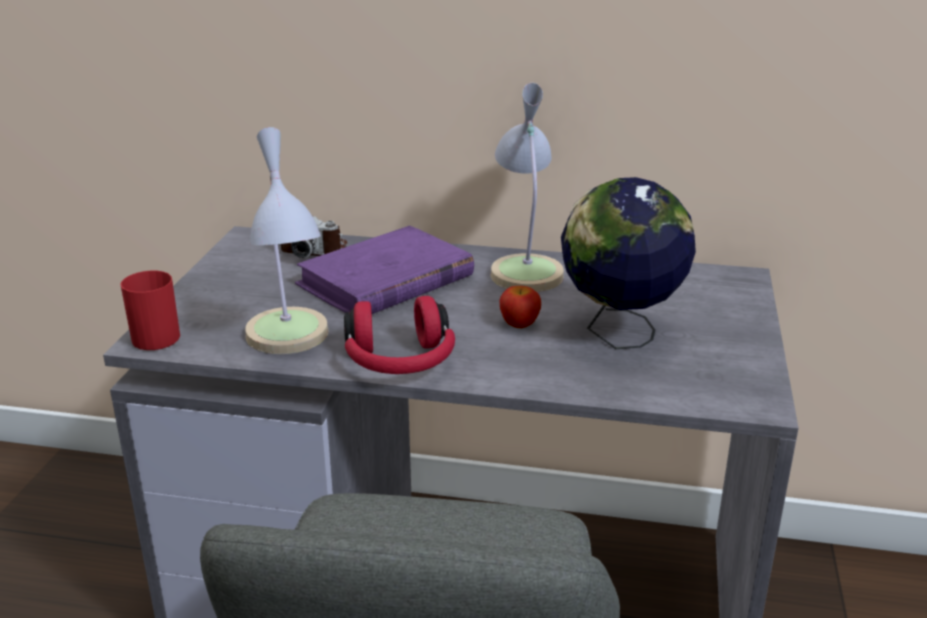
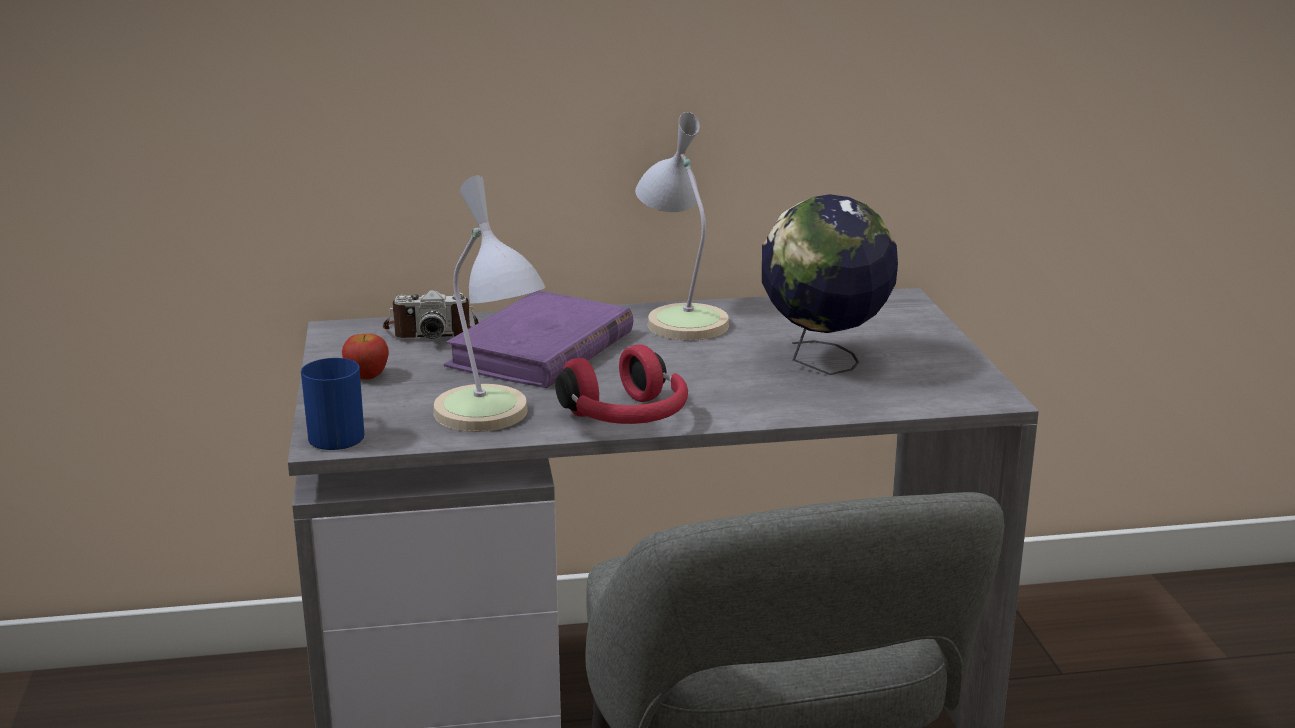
camera: 20 degrees left, 5 degrees down
(160, 334) = (335, 434): red mug -> blue mug
(519, 324) = (718, 368): apple -> apple (367, 376)

